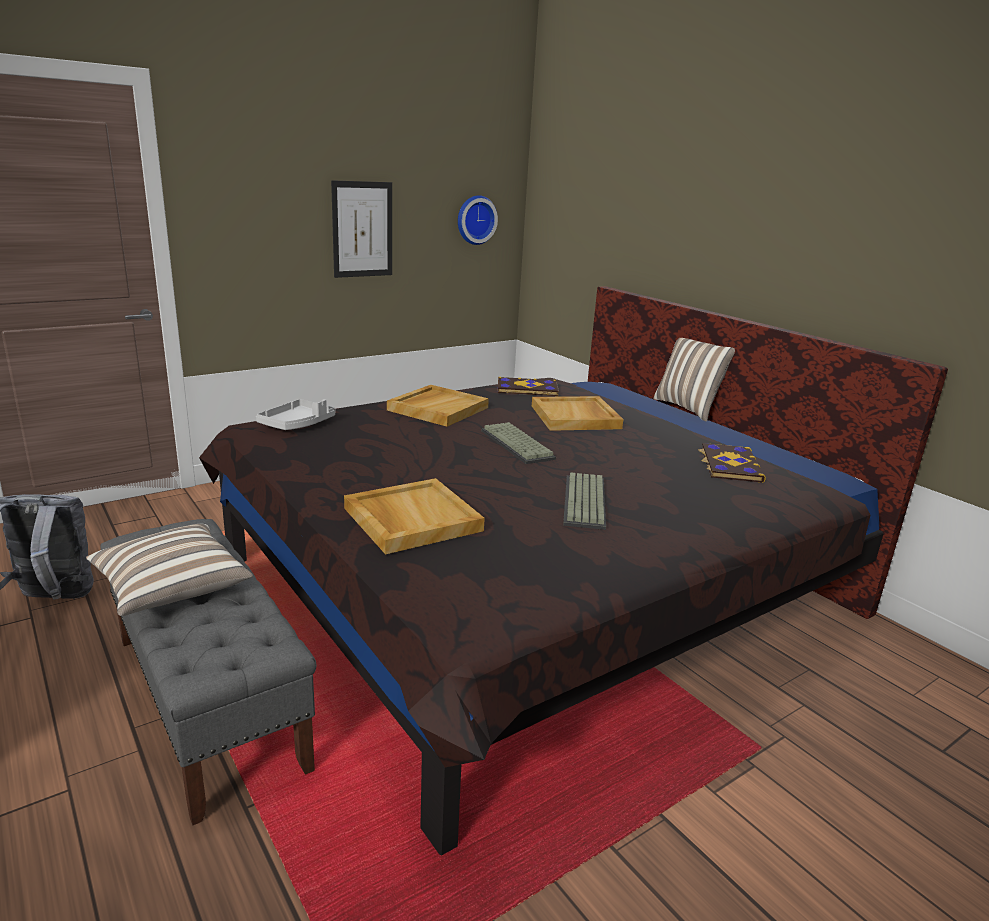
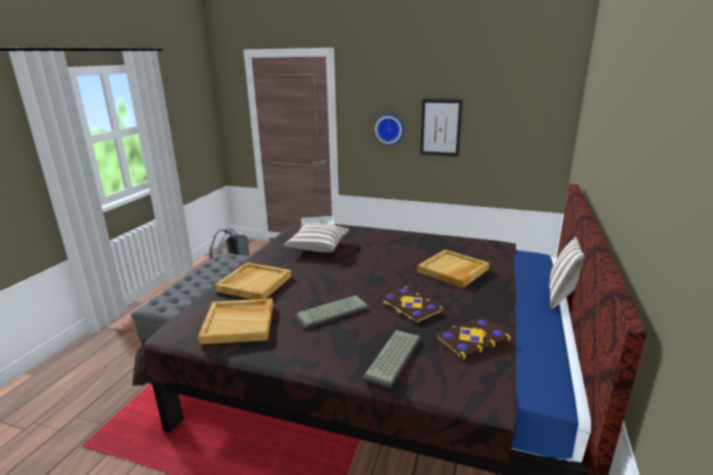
camera: 55 degrees right, 0 degrees up
(171, 589) = (197, 277): pillow -> pillow (317, 247)
(438, 408) = (392, 240): beige tray -> beige tray (239, 323)
(475, 219) = (528, 124): wall clock -> wall clock (389, 129)
(519, 444) = (380, 272): keyboard -> keyboard (394, 359)
(527, 389) = (469, 245): book -> book (410, 306)

